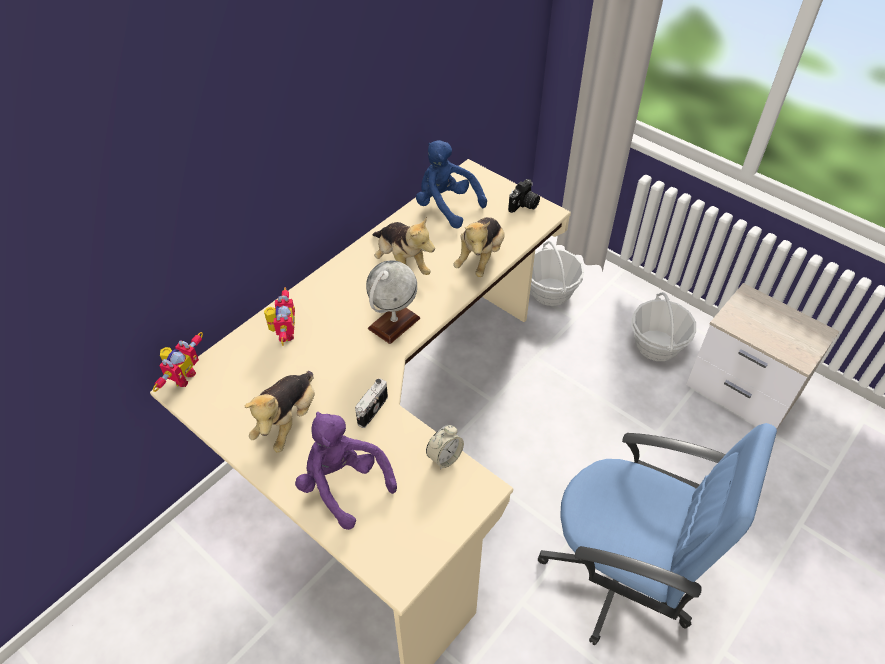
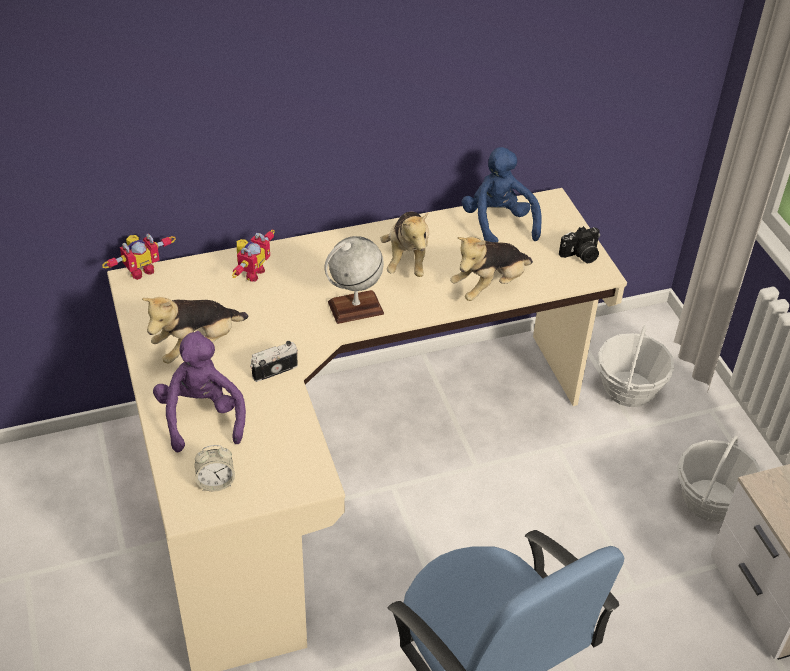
camera: 30 degrees right, 5 degrees down
(444, 457) = (305, 439): alarm clock -> alarm clock (216, 483)

